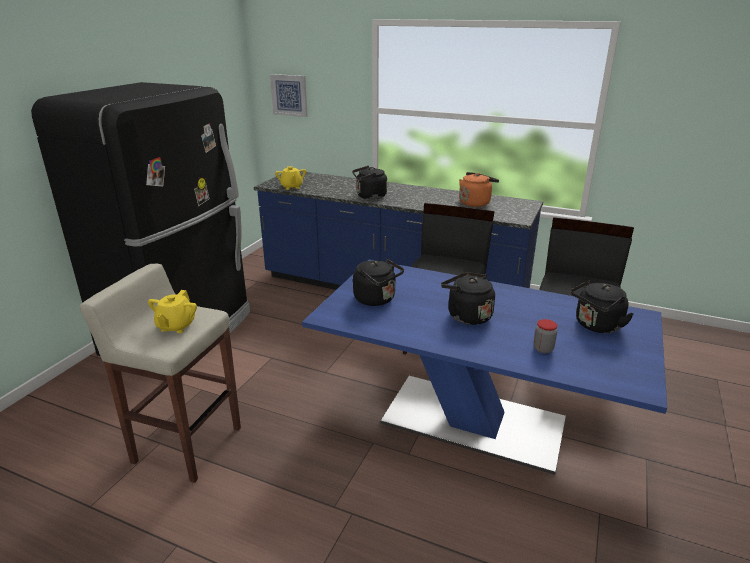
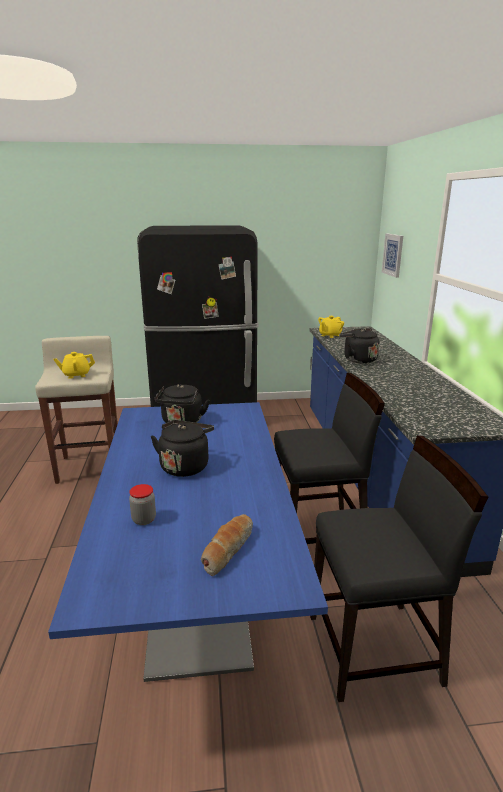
camera: 60 degrees right, 5 degrees down
(475, 203) = (432, 400): orange kettle -> none
(596, 326) = (227, 549): black kettle -> bread

